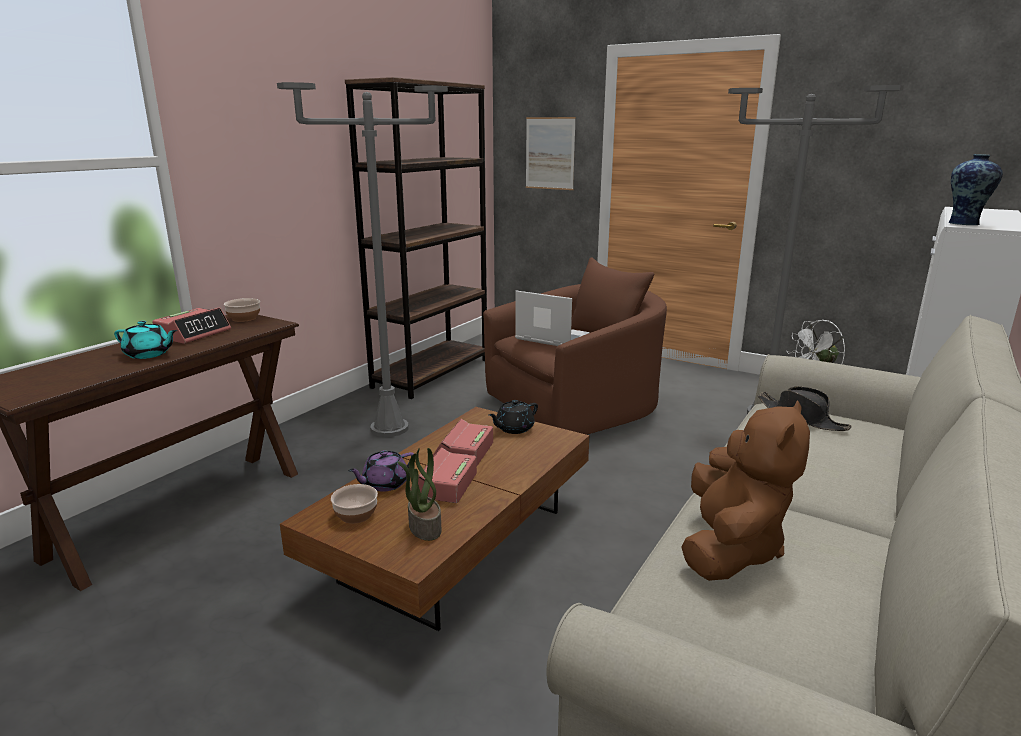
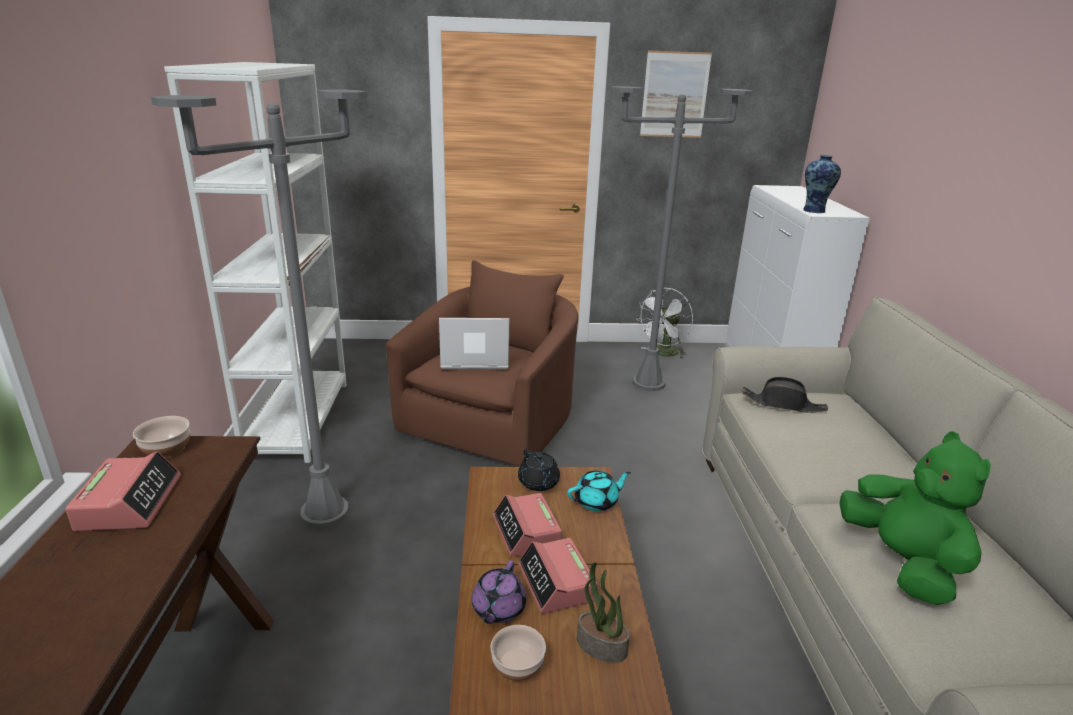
camera: 35 degrees left, 5 degrees up
(149, 354) = (116, 569): turquoise teapot -> turquoise teapot (597, 501)
(432, 373) = (298, 419): brown bookcase -> white bookcase
(514, 428) = (539, 483): black teapot -> black teapot turned 45 degrees counterclockwise
(550, 153) = (365, 136): picture -> picture (674, 95)
(730, 548) = (901, 563): brown plush toy -> green plush toy

